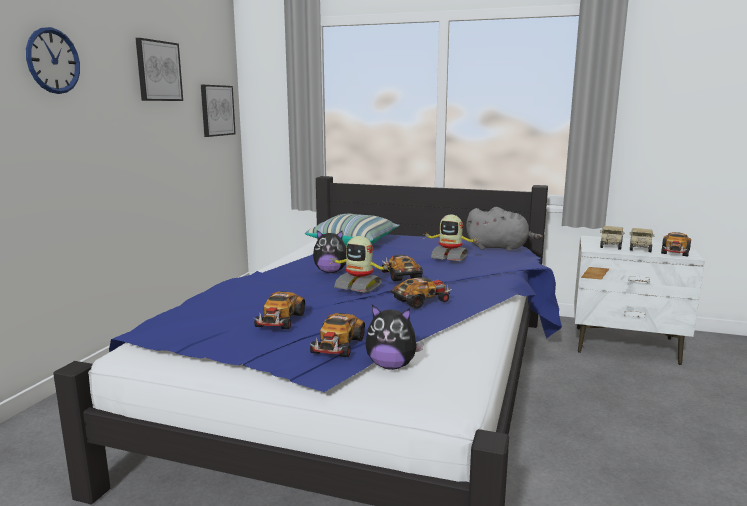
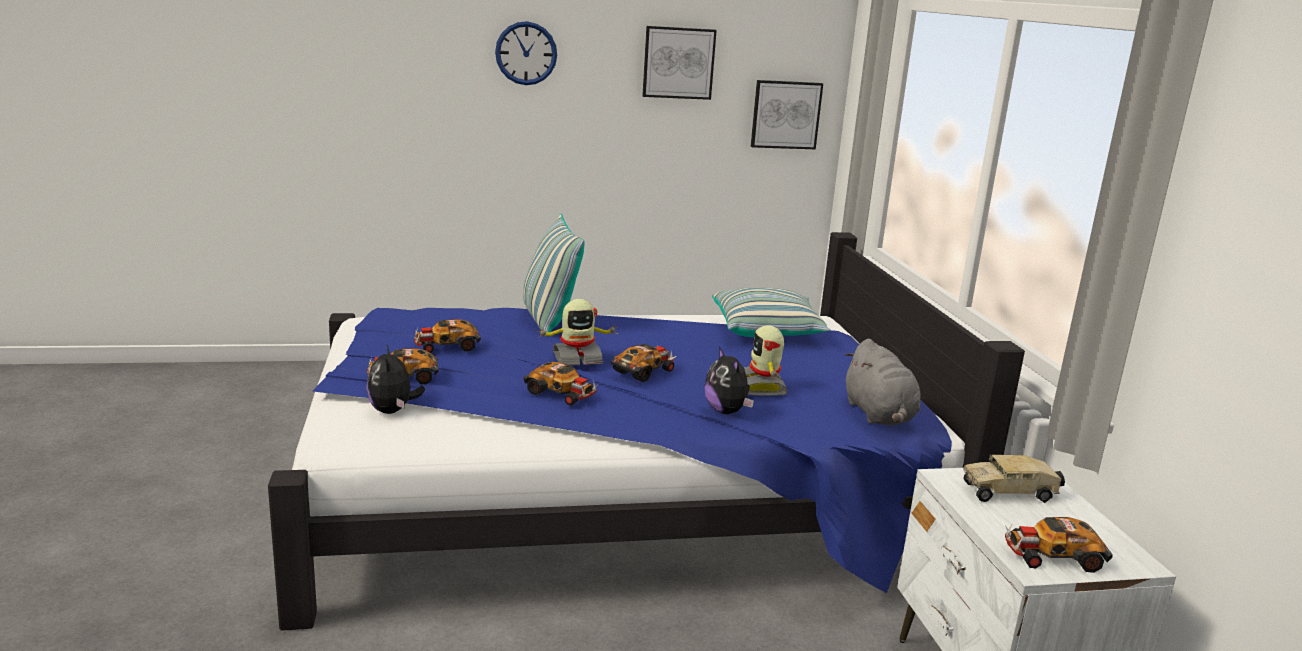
camera: 60 degrees right, 5 degrees up
(259, 284) = (548, 320): none -> pillow
(331, 272) = (619, 339): plush toy -> plush toy (727, 411)
(358, 286) = (577, 358): toy robot -> toy robot turned 105 degrees counterclockwise
(640, 247) = (1035, 520): toy truck -> none

